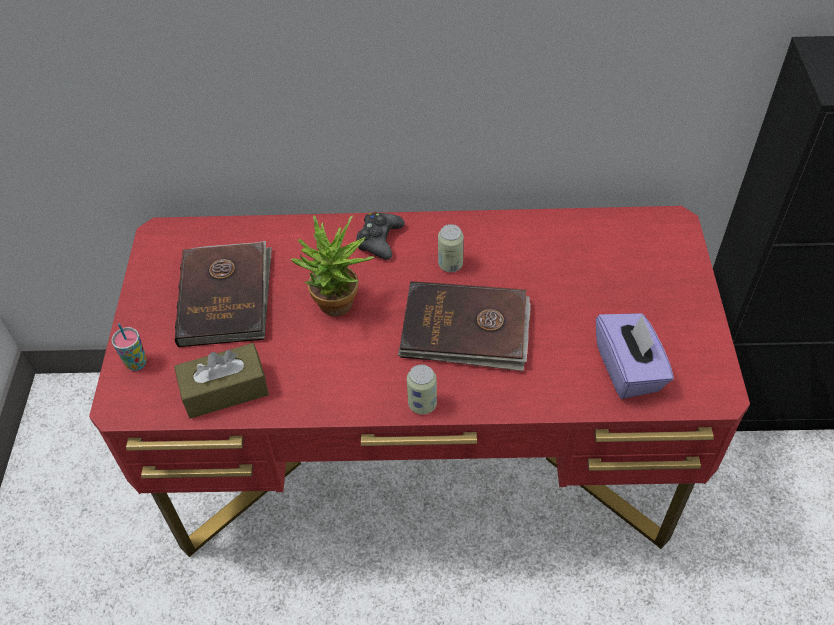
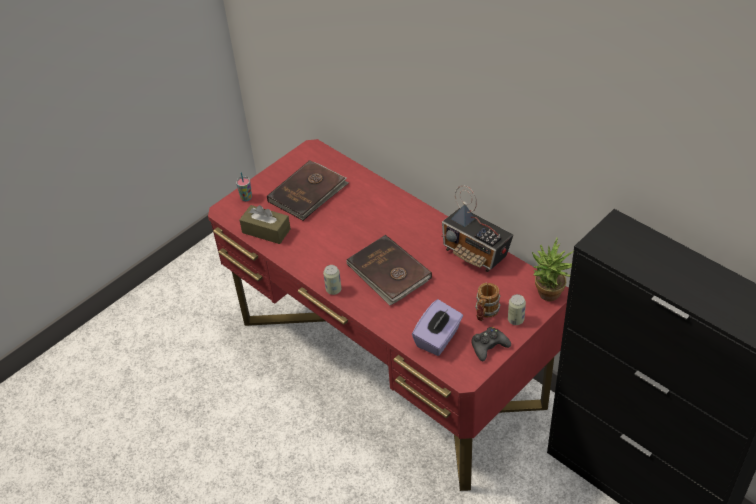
camera: 45 degrees right, 5 degrees down
(339, 308) = (347, 228): potted plant -> potted plant (548, 296)
(379, 240) = (399, 209): black game controller -> black game controller (489, 346)
(450, 264) = (417, 241): can -> can (516, 320)
(537, 234) = (475, 253): none -> radio
(638, 297) = (485, 312): none -> mug

